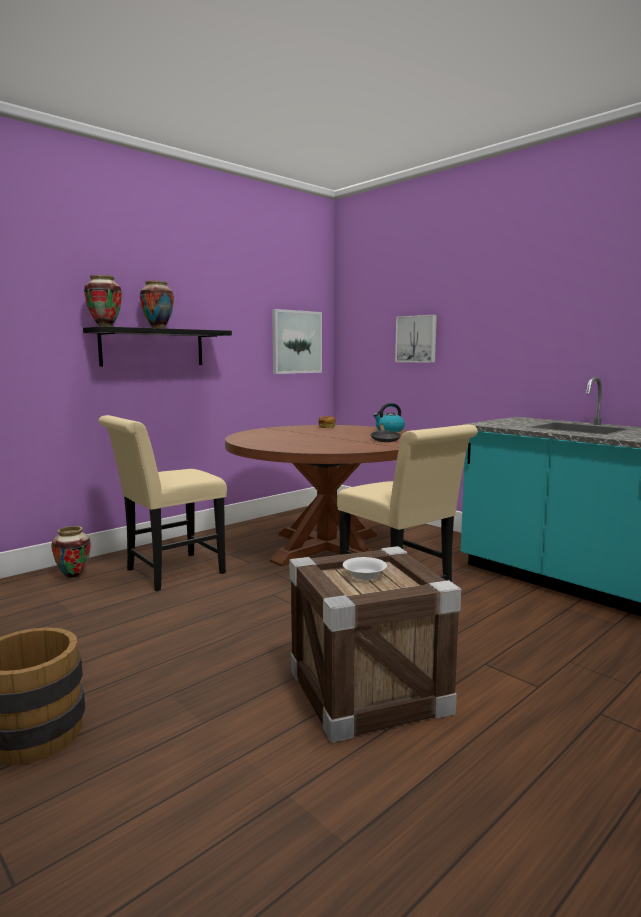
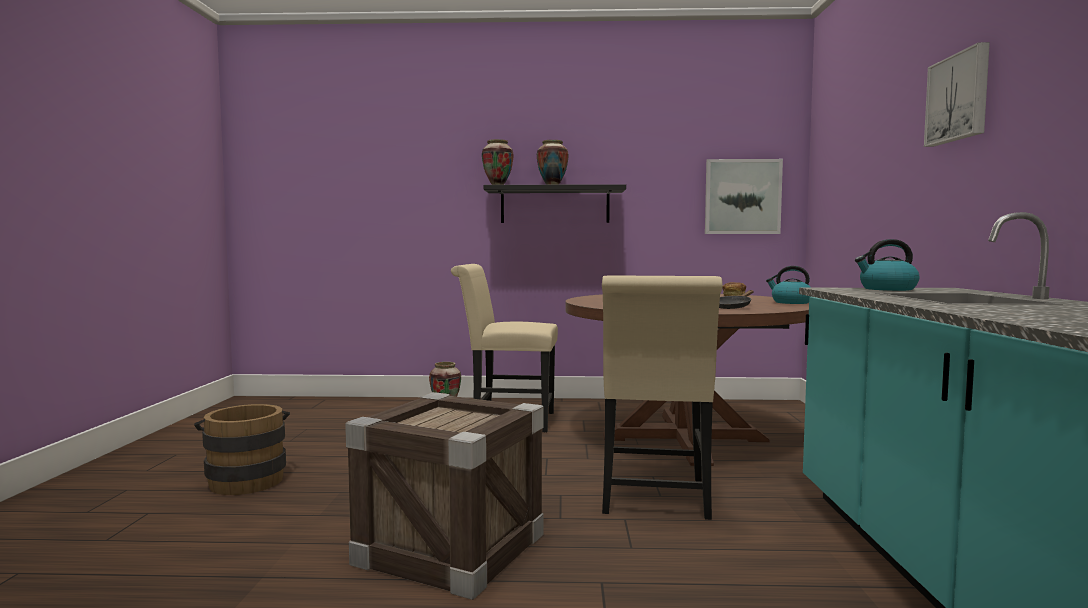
camera: 45 degrees right, 5 degrees down
(365, 576) = (455, 419): white bowl -> none
(417, 339) = (869, 181): picture -> picture (959, 98)
(507, 422) = (887, 289): none -> kettle

